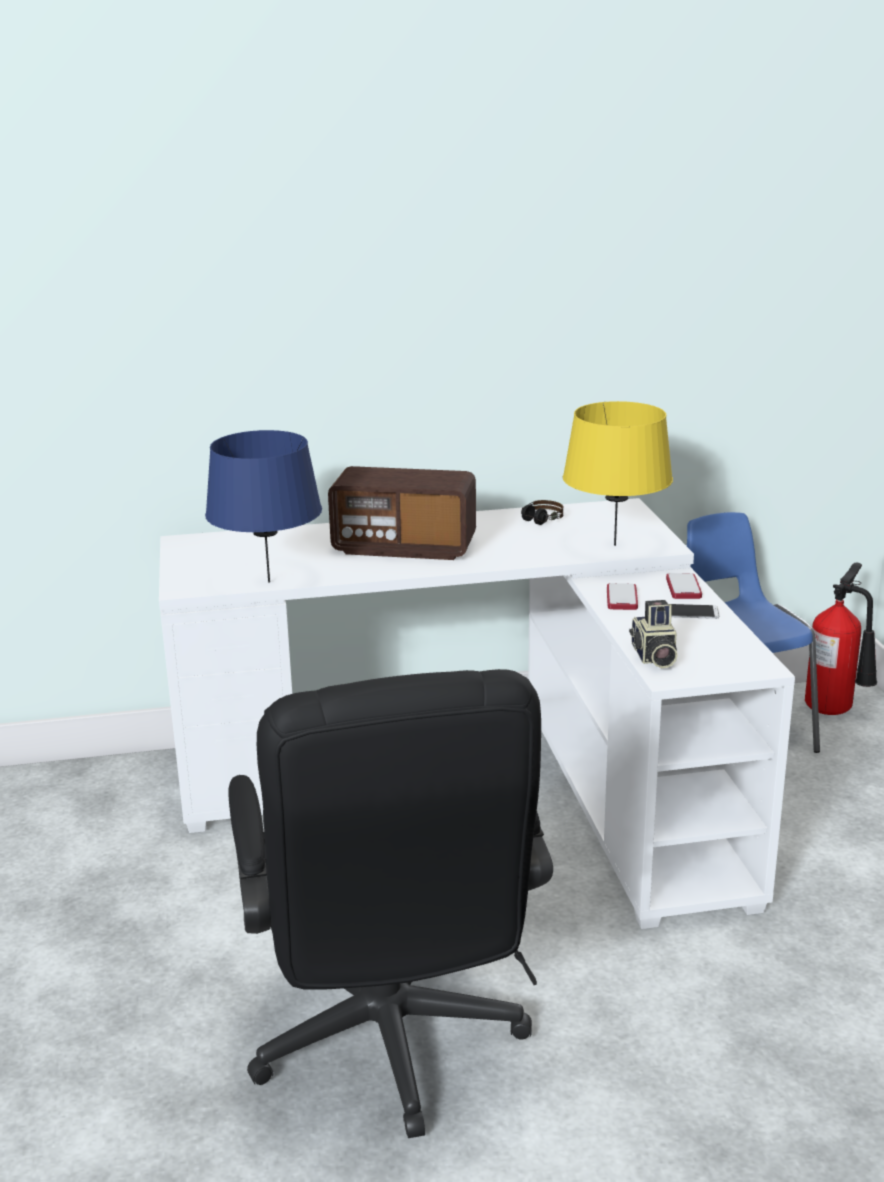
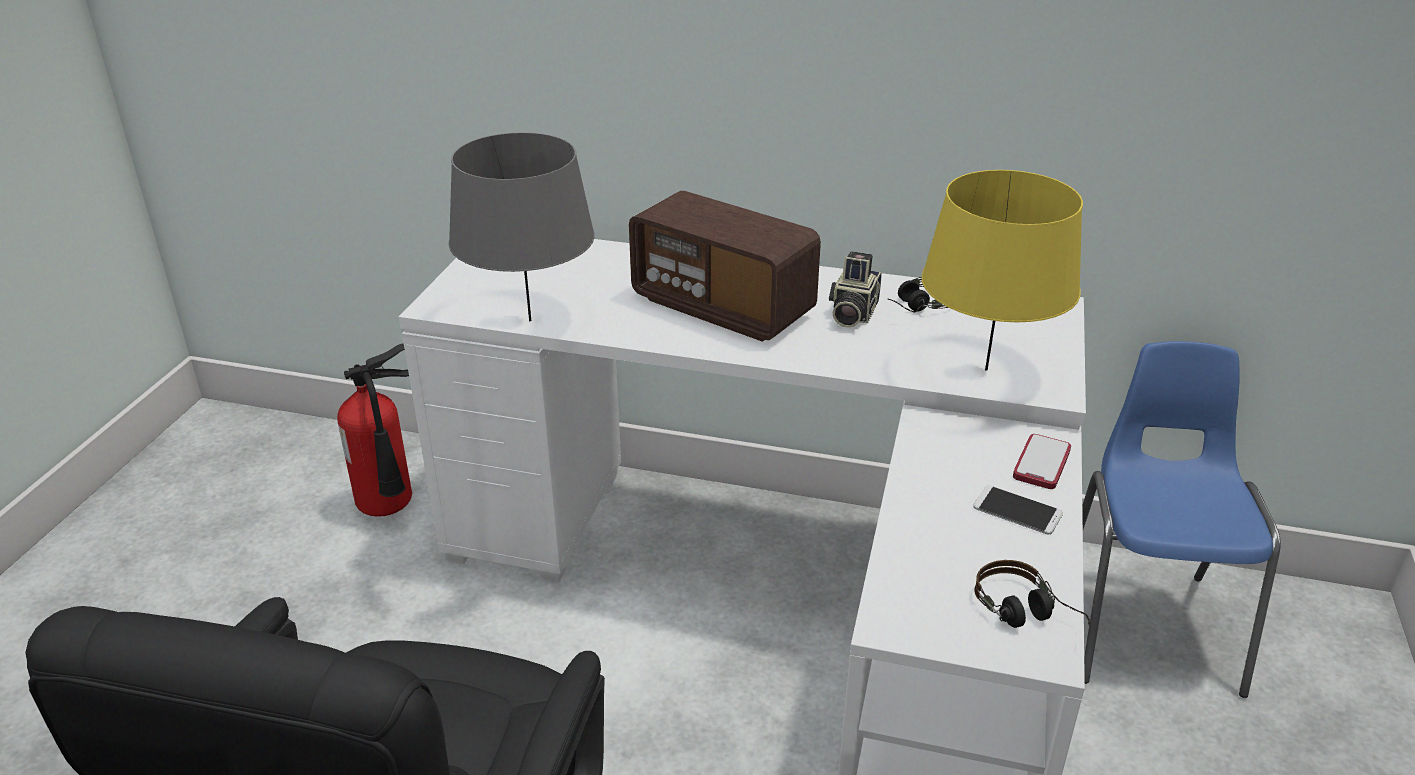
camera: 25 degrees right, 10 degrees up
(269, 582) = (530, 321): blue table lamp -> grey table lamp
(622, 598) = (942, 458): phone -> none
(653, 657) = (902, 579): camera -> camera (851, 313)
(739, 655) = (1027, 616): none -> headphones
(835, 710) = (1311, 636): fire extinguisher -> fire extinguisher (391, 509)

